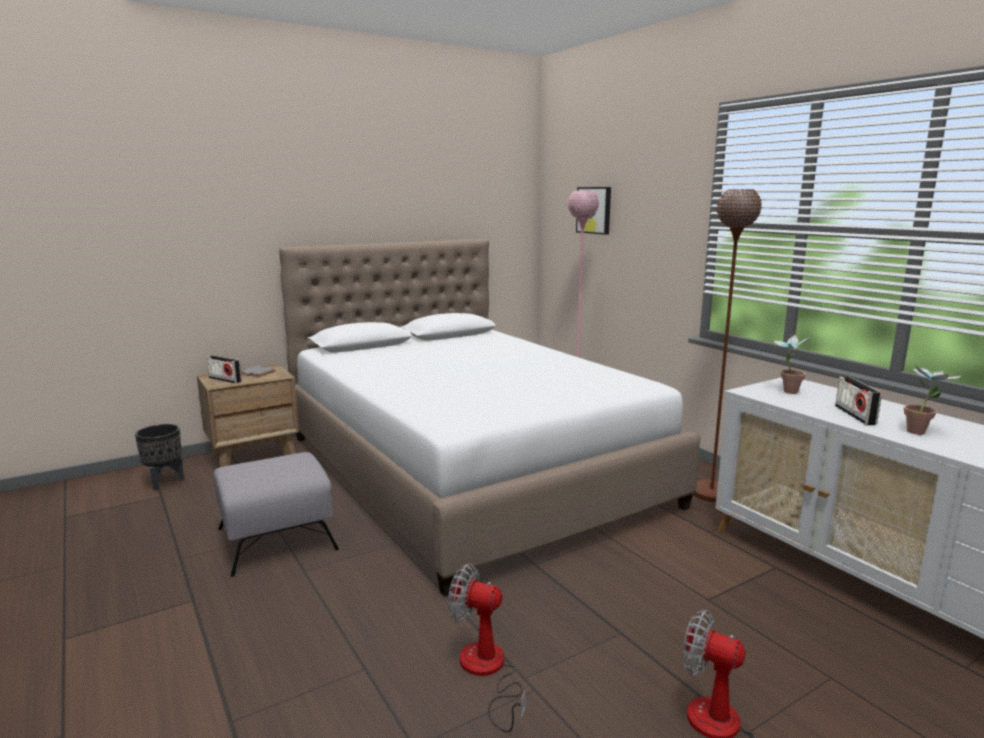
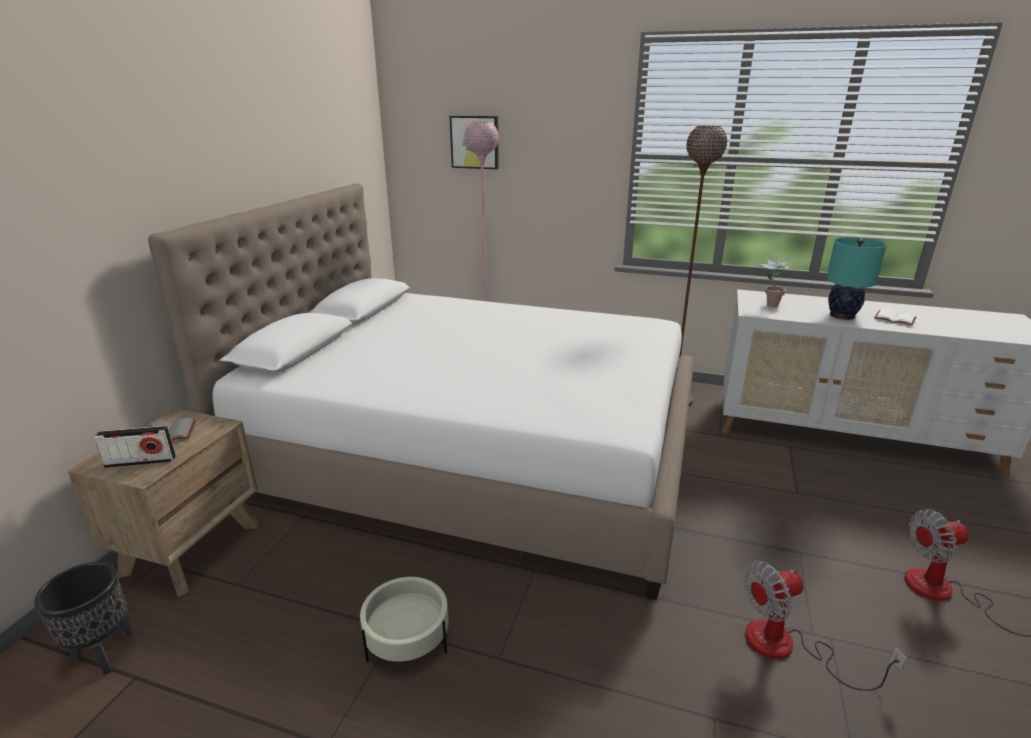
camera: 40 degrees left, 10 degrees up
(277, 538) = (407, 638): grey ottoman -> beige planter
(855, 415) = (842, 315): radio -> turquoise table lamp
(921, 432) = (893, 319): potted plant -> white book

